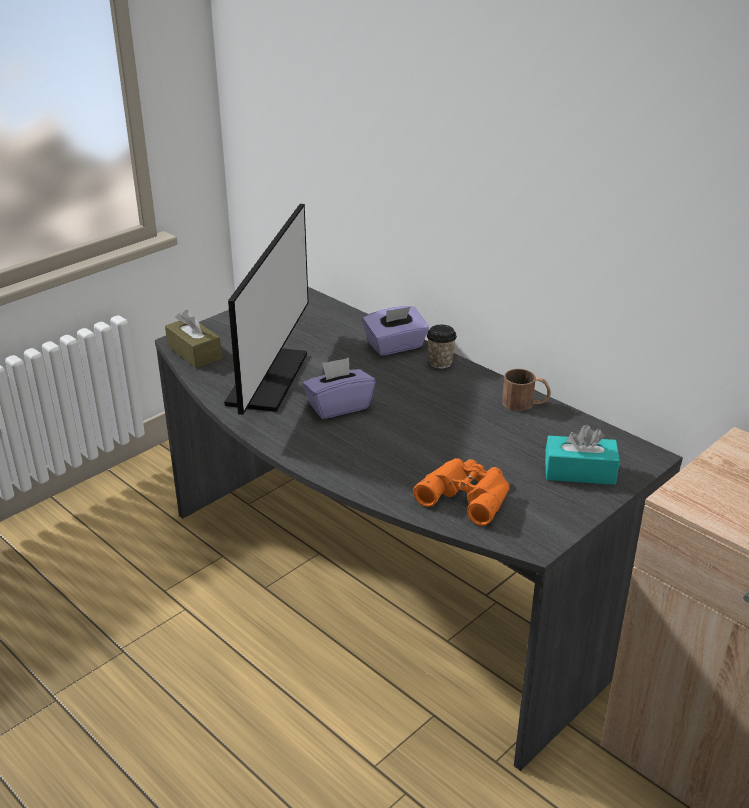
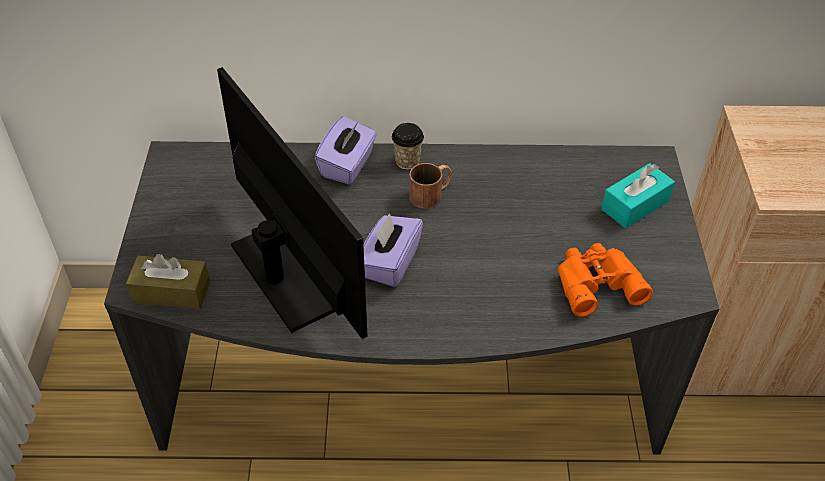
camera: 45 degrees left, 15 degrees up
(525, 403) = (521, 163): brown mug -> brown mug (432, 193)

